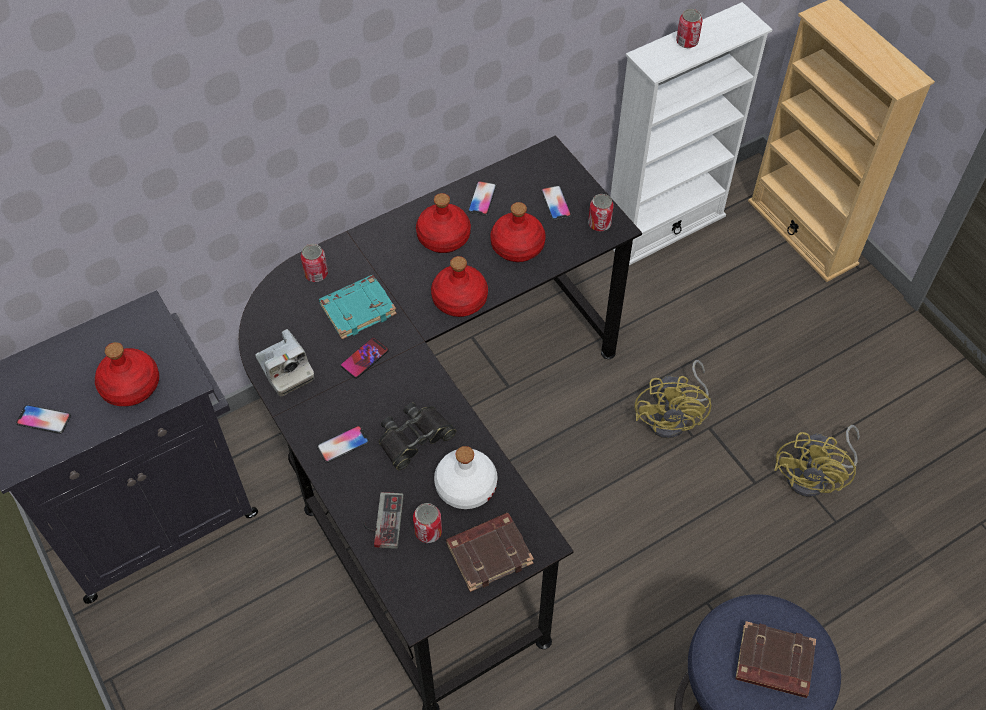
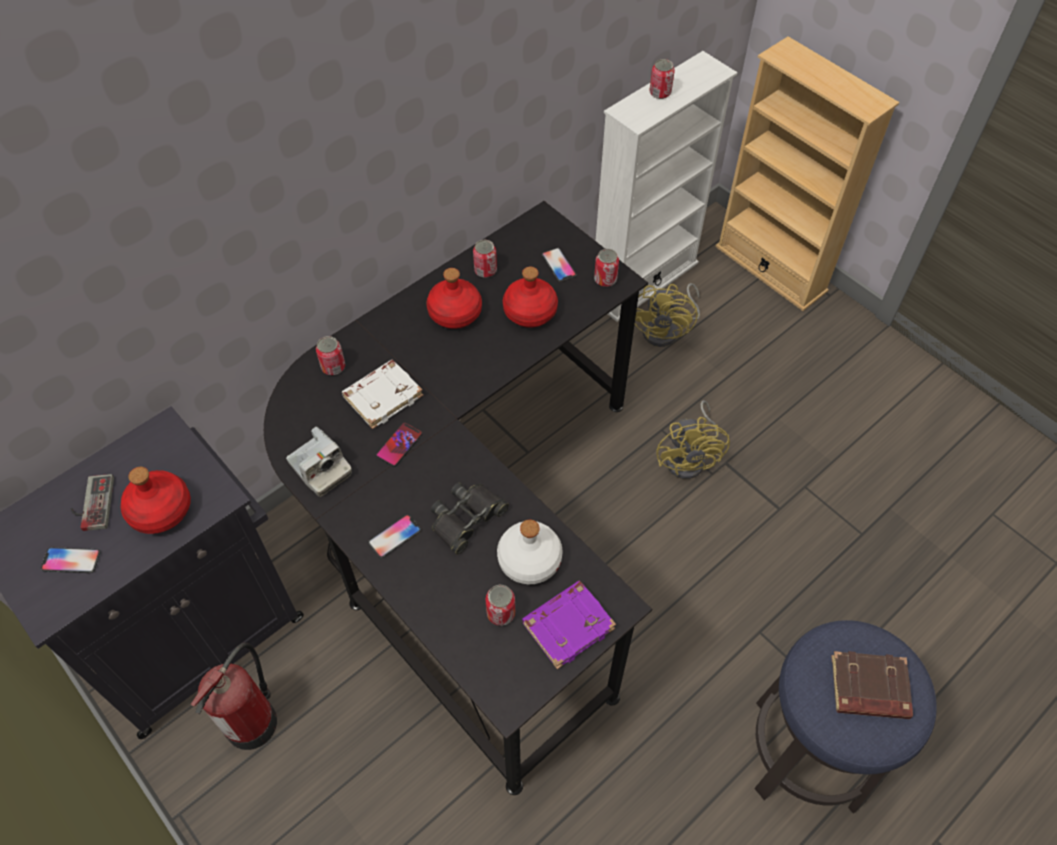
camera: 10 degrees left, 0 degrees up
(193, 604) = (253, 720): none -> fire extinguisher
(358, 309) = (383, 396): turquoise book -> white book
(382, 520) = (450, 609): game controller -> game controller (91, 504)
(459, 300) = (483, 372): red bottle -> none
(482, 199) = (485, 270): phone -> can
(489, 553) = (568, 625): brown book -> purple book
(815, 476) = (833, 494): yellow fan -> yellow fan (666, 330)

